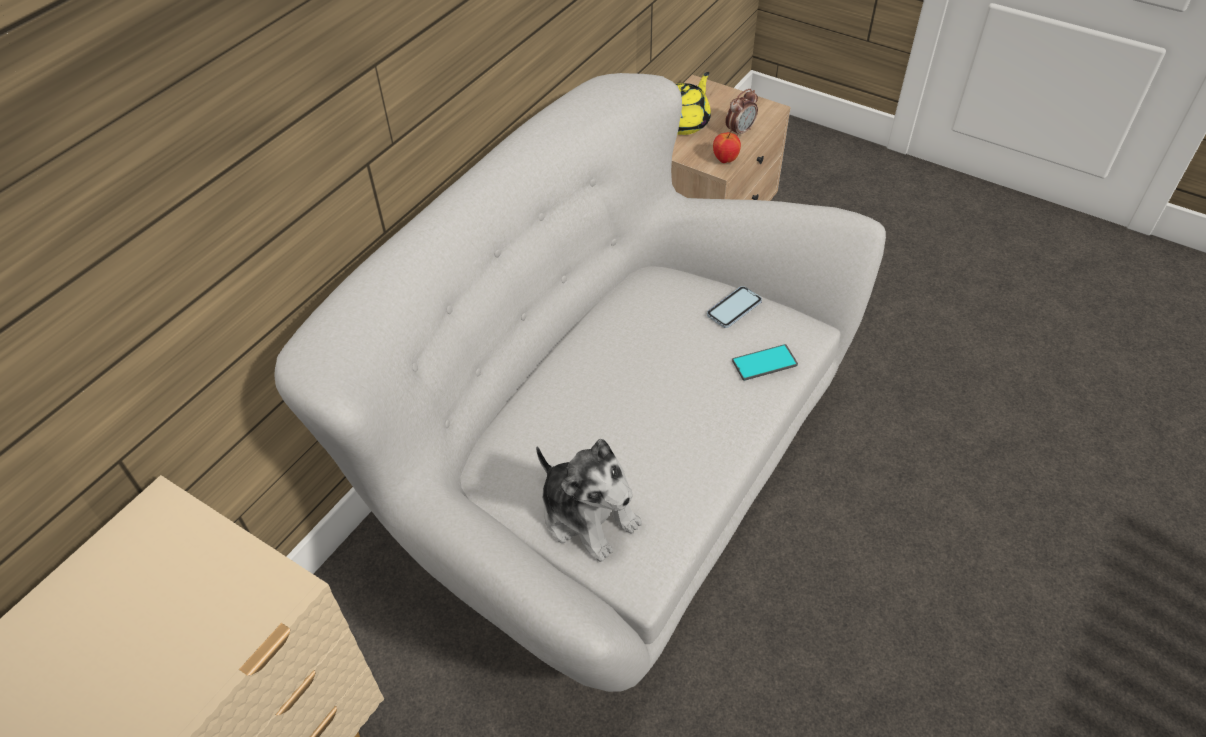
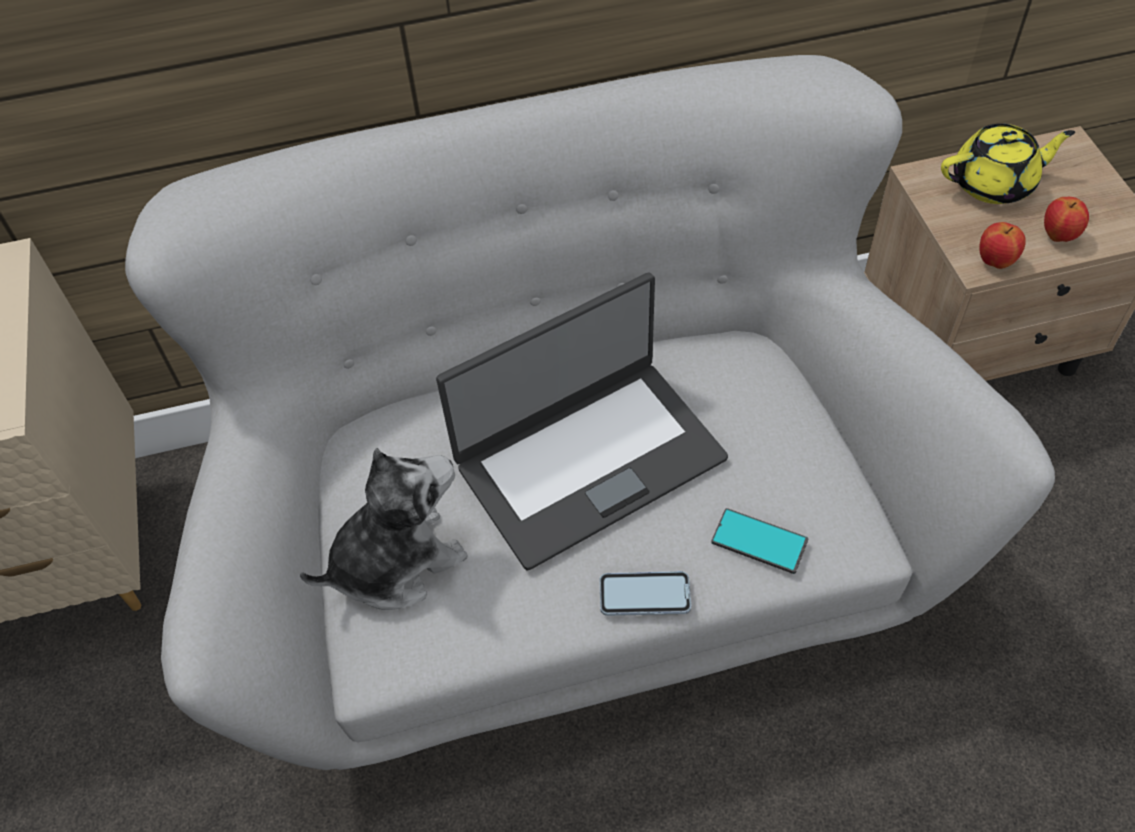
camera: 45 degrees right, 5 degrees up
(588, 515) = (396, 560): plush toy -> plush toy turned 120 degrees counterclockwise
(634, 386) = (588, 459): none -> laptop
(734, 308) = (798, 452): phone -> phone (644, 595)
(740, 131) = (1058, 236): alarm clock -> apple

